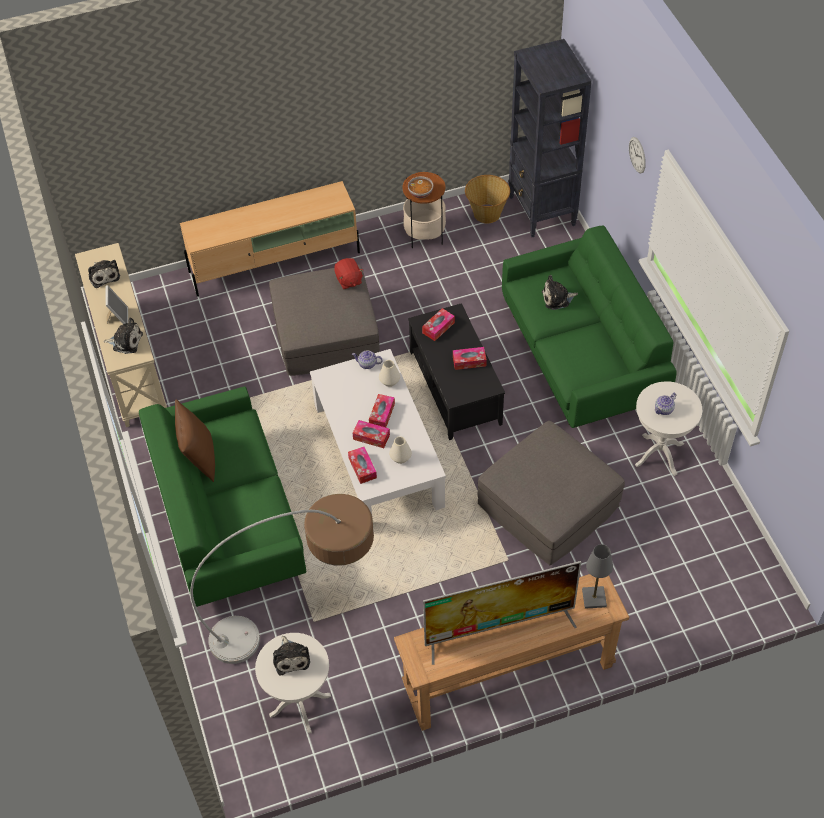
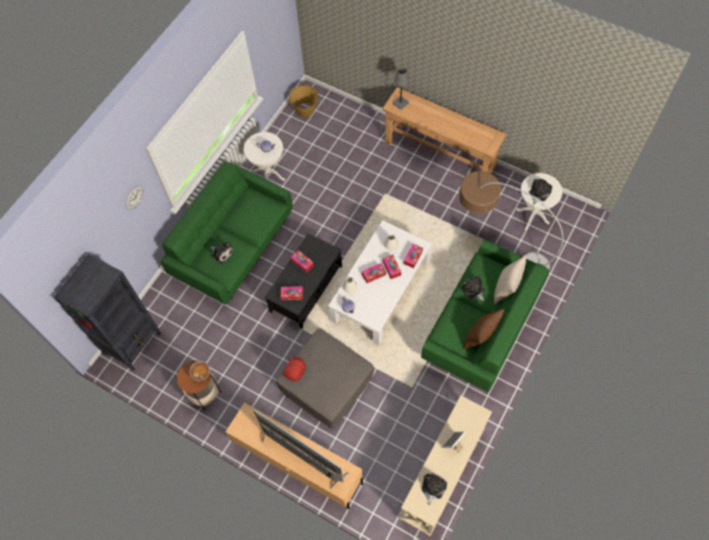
camera: 130 degrees left, 10 degrees up
(125, 341) = (464, 423): plush toy -> plush toy (473, 290)
(222, 531) = (506, 288): none -> beige pillow
(486, 213) = (158, 373): basket -> basket (305, 110)
(499, 629) = (449, 124): television -> television (301, 456)
(549, 505) = (340, 198): grey ottoman -> none

